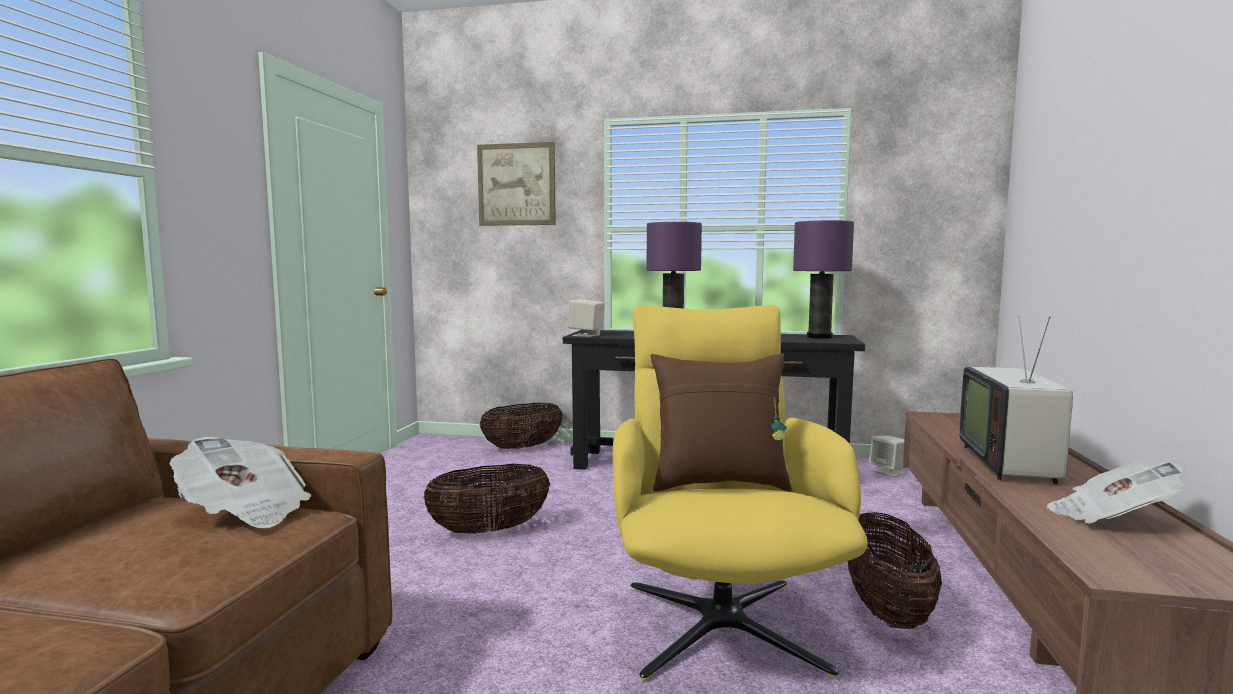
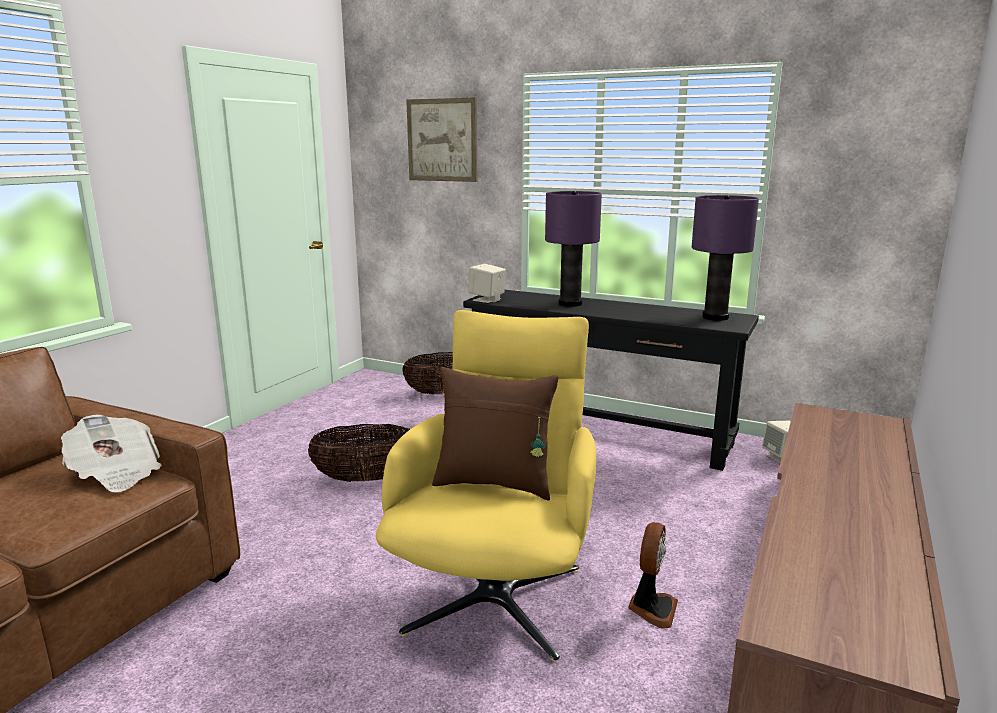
camera: 15 degrees right, 10 degrees up
(887, 610) = (651, 608): basket -> fan
(1013, 463) = (832, 486): television -> none
(1110, 518) = (853, 566): newspaper -> none

